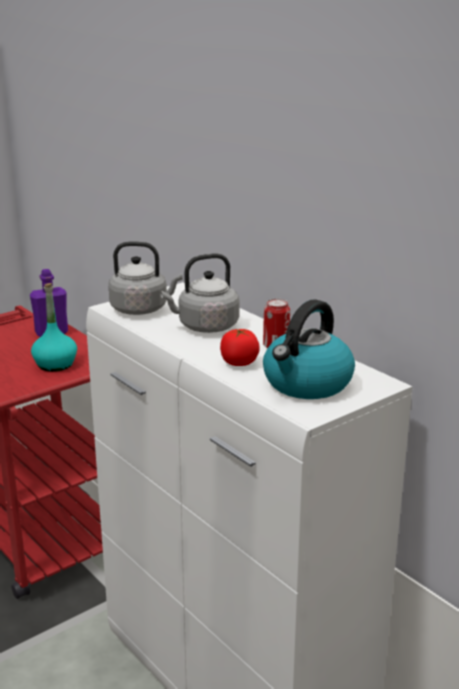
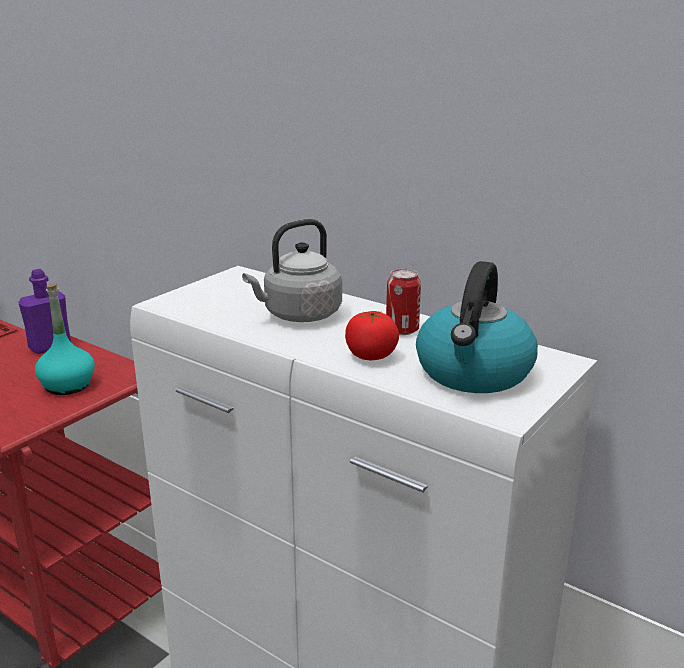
camera: 15 degrees left, 0 degrees up
(142, 309) = (205, 302): grey kettle -> none

